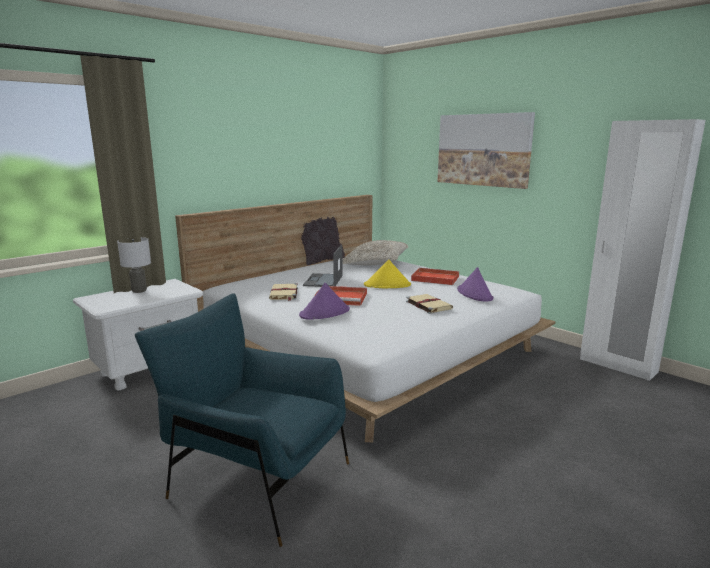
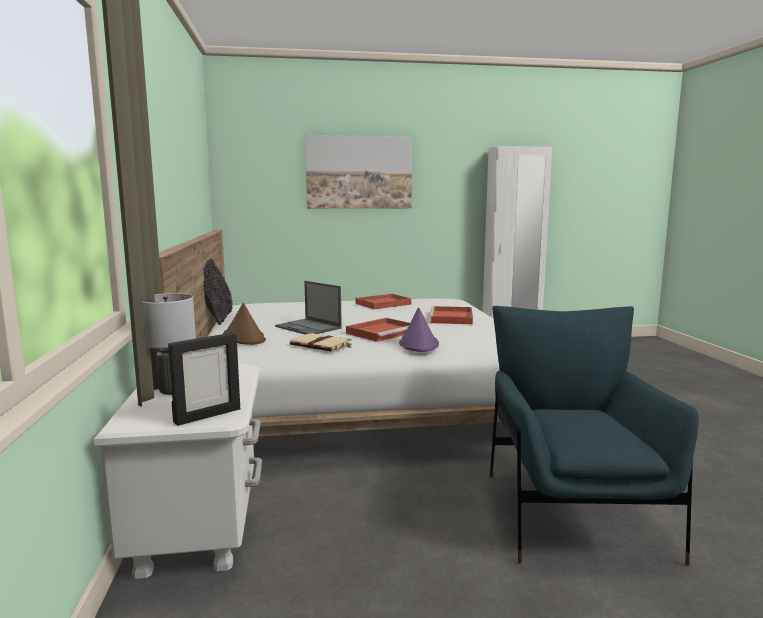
camera: 55 degrees left, 5 degrees down
(107, 305) = (207, 415): none -> picture frame
(256, 478) = (573, 511): blue armchair -> blue armchair turned 120 degrees clockwise
(276, 276) = (244, 337): none -> brown hat
(376, 263) = (289, 306): beige pillow -> none
(387, 285) = (372, 316): yellow hat -> none
(428, 305) = (452, 318): beige book -> red tray
(475, 294) = (445, 305): purple hat -> none

